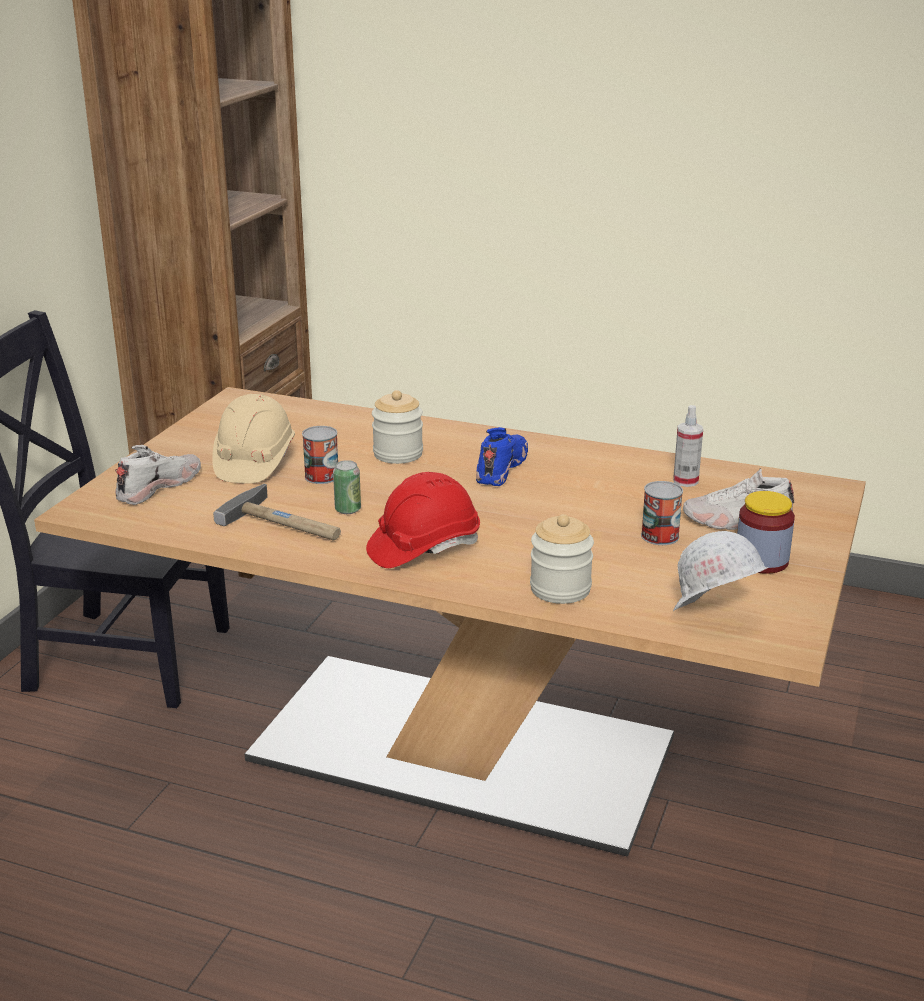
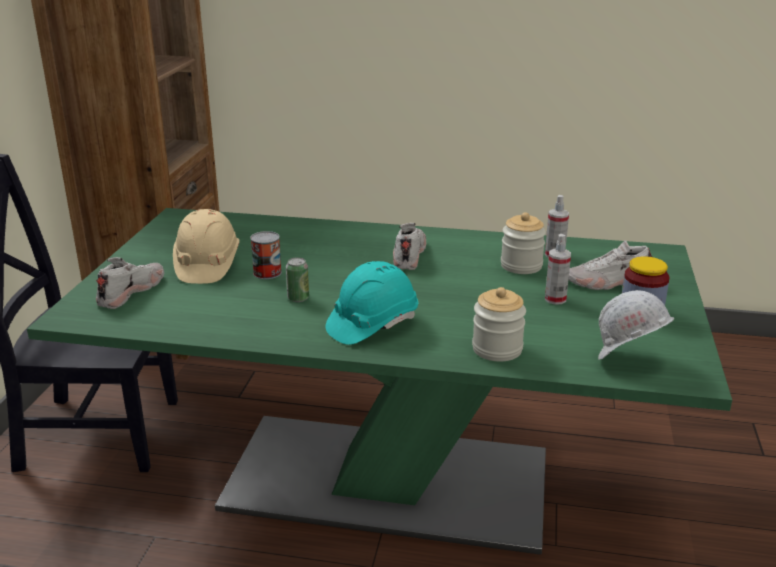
camera: 10 degrees left, 0 degrees up
(286, 523) = (250, 314): hammer -> none
(398, 454) = (323, 250): jar -> jar (521, 266)
(423, 547) = (372, 324): red hard hat -> turquoise hard hat
(461, 751) = (387, 482): beige dining table -> green dining table
(501, 467) = (409, 255): blue shoe -> white shoe
(660, 536) = (555, 299): can -> spray bottle

